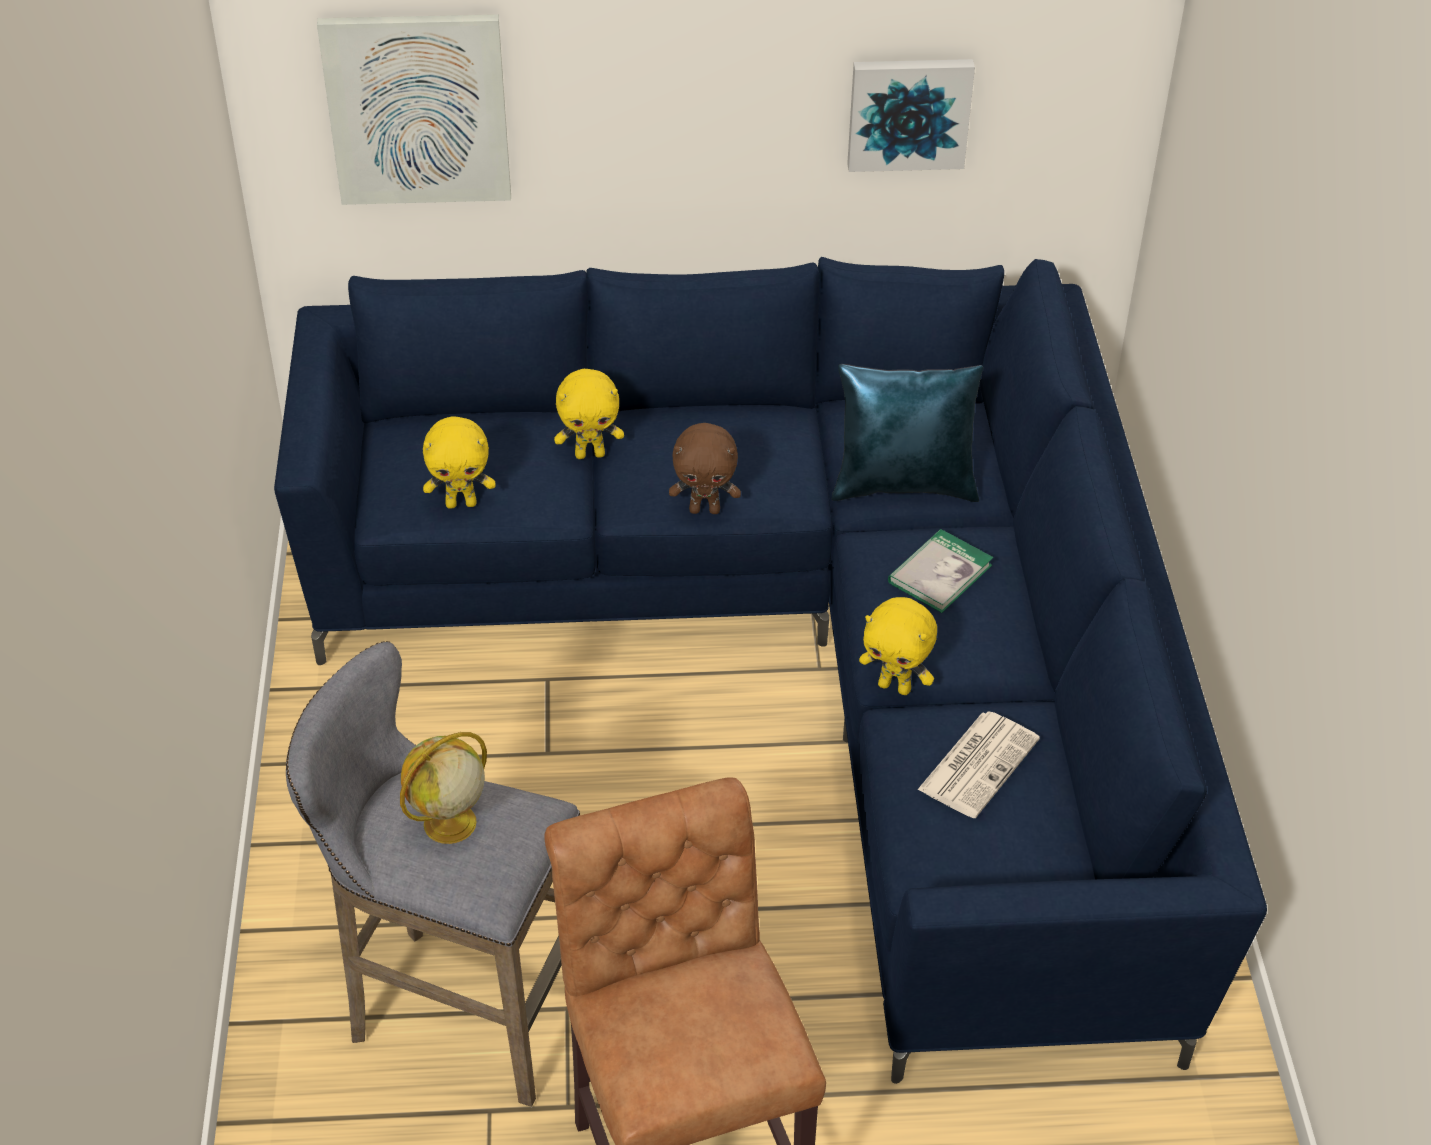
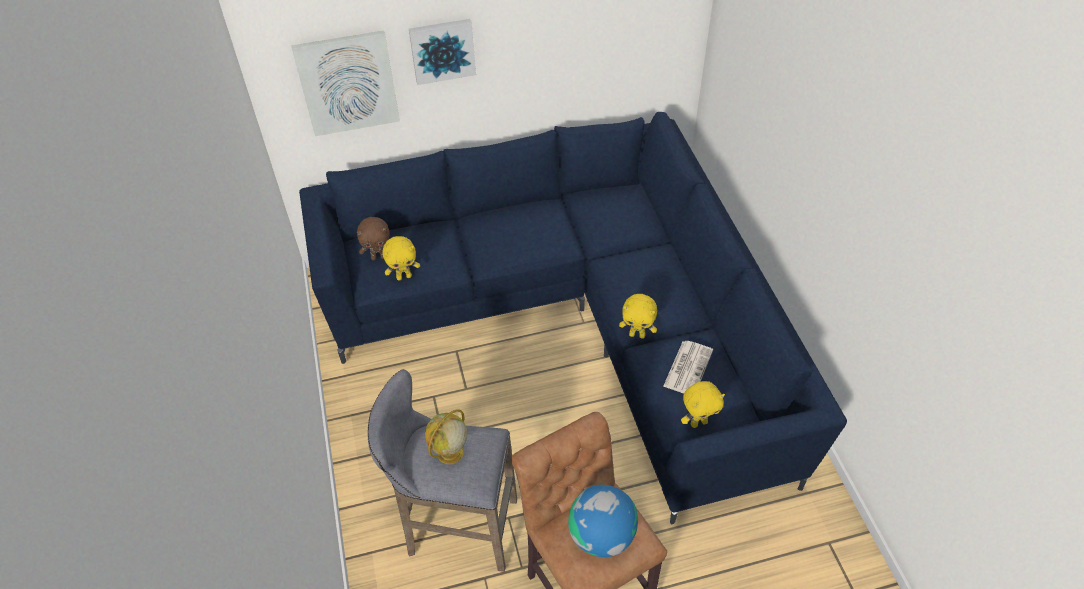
camera: 10 degrees left, 5 degrees up
(590, 454) = (460, 240): yellow plush toy -> yellow plush toy (698, 422)
(701, 1025) = (602, 535): none -> globe
(705, 509) = (523, 259): brown plush toy -> brown plush toy (378, 257)
(904, 485) = (614, 231): blue pillow -> none
(908, 112) = (589, 49): picture -> picture (442, 50)
(940, 574) = (643, 274): book -> none

